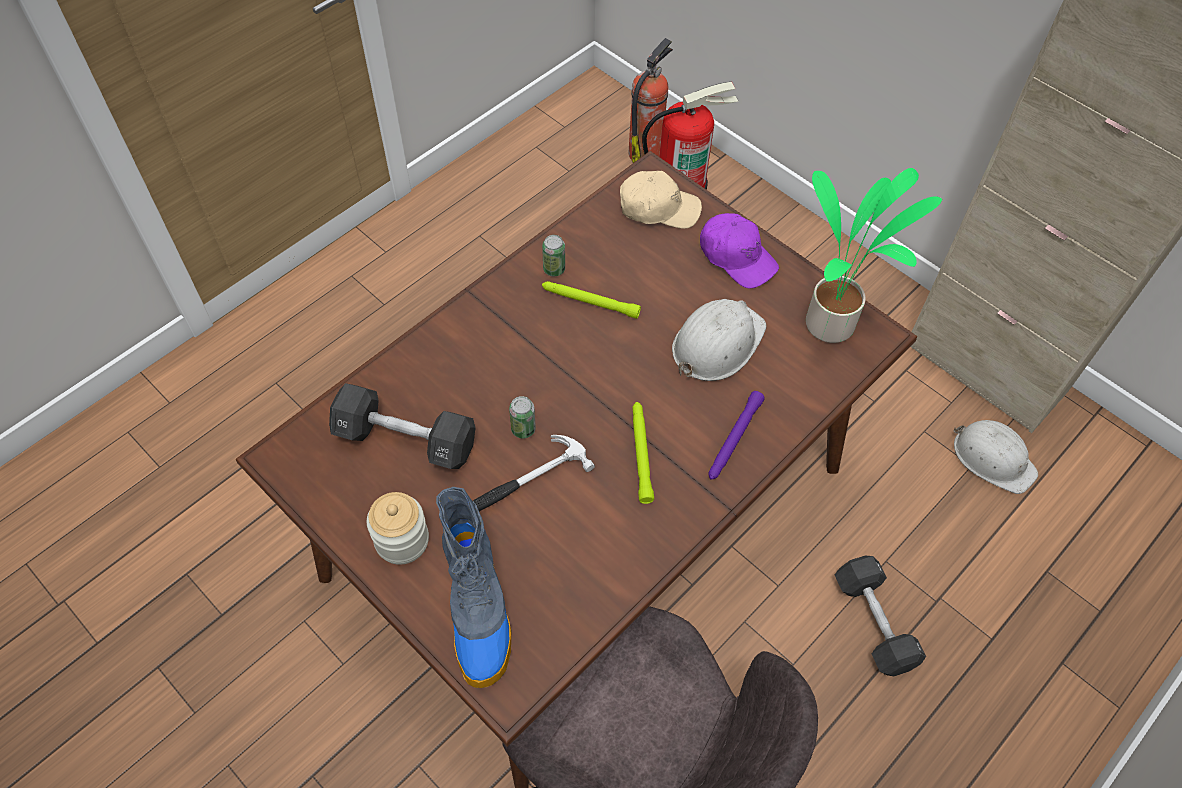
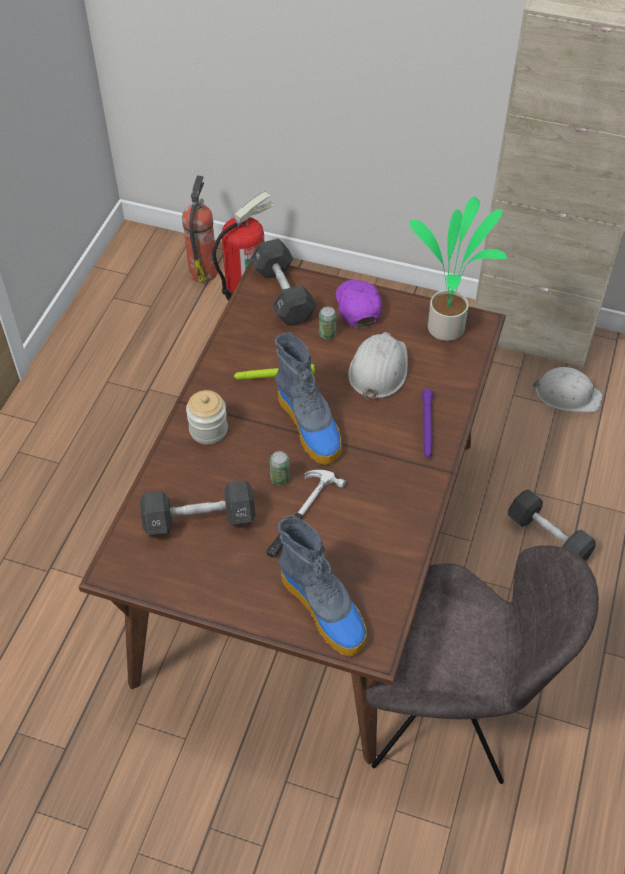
camera: 25 degrees left, 5 degrees down
(402, 540) = (240, 587): jar -> jar (208, 430)
(554, 269) = (234, 363): can -> can (327, 334)
(595, 379) = (310, 426): none -> boot
(641, 453) = (371, 461): green flashlight -> none
(658, 208) = (283, 294): beige cap -> black dumbbell
(737, 257) = (358, 307): purple cap -> purple cap turned 120 degrees counterclockwise

